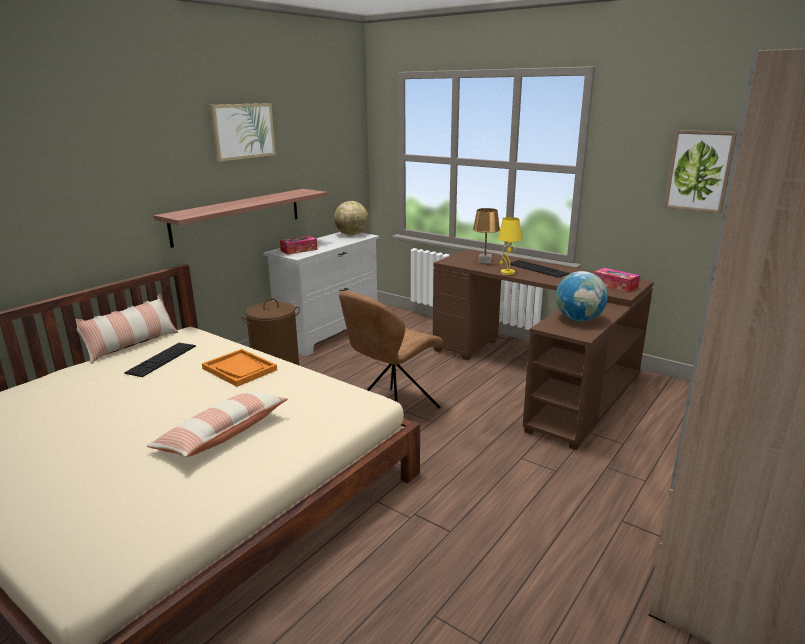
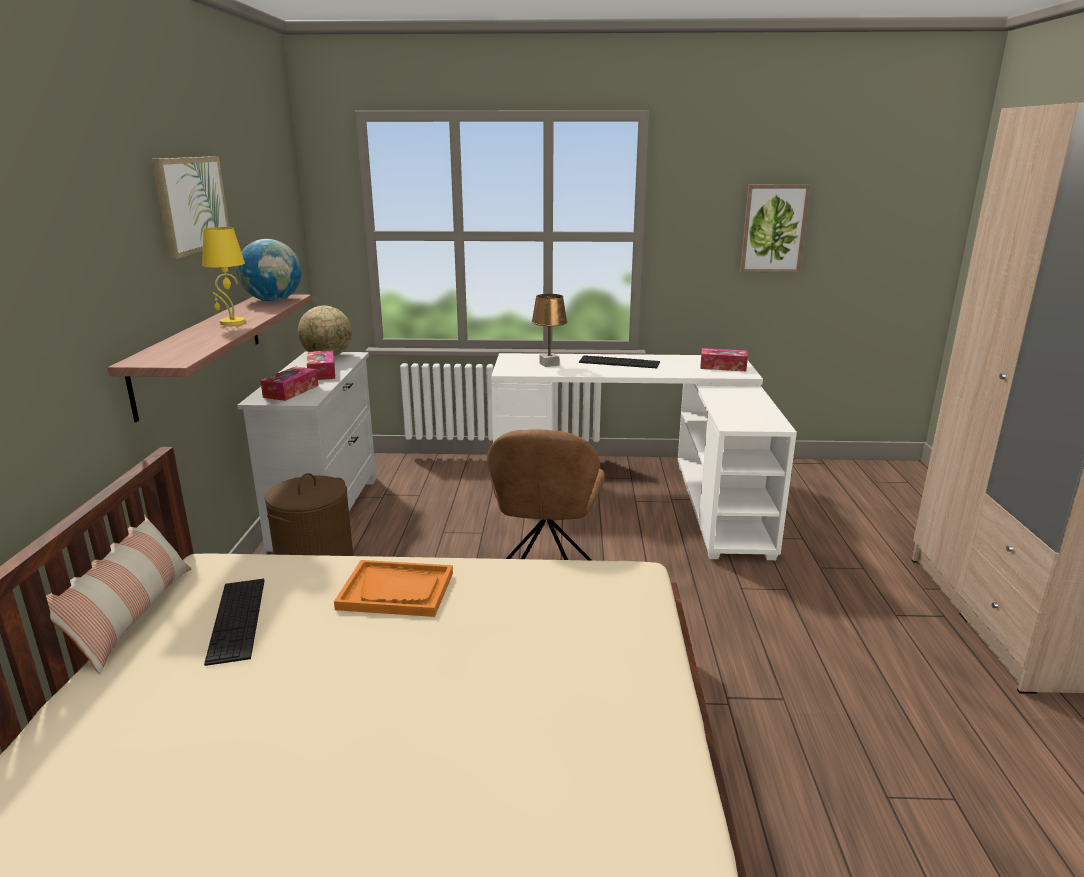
camera: 35 degrees left, 0 degrees up
(222, 434) = (528, 690): pillow -> none
(332, 243) = (322, 372): none -> tissue box
(507, 273) = (597, 372): yellow table lamp -> yellow table lamp (232, 323)
(540, 376) = (646, 493): brown desk -> white desk
(578, 319) = (744, 410): globe -> globe (273, 300)

